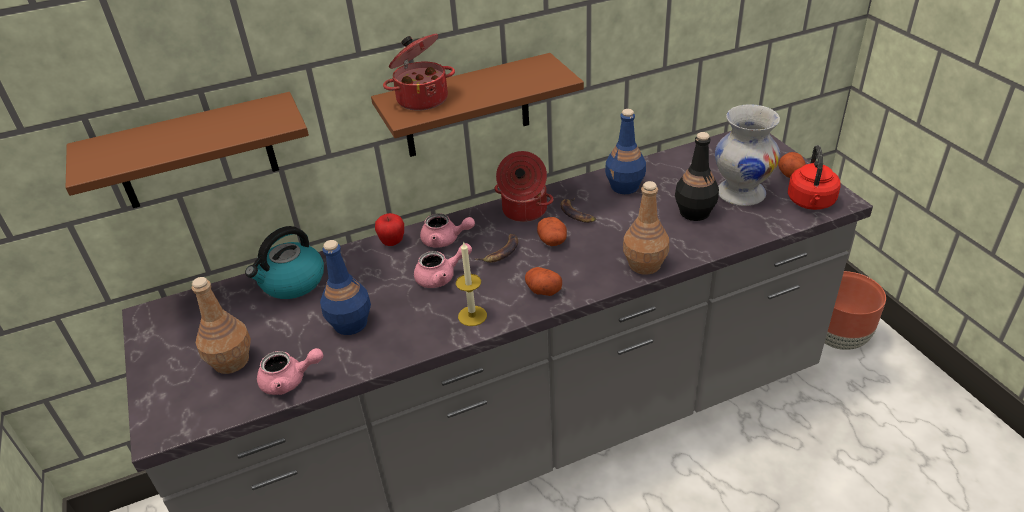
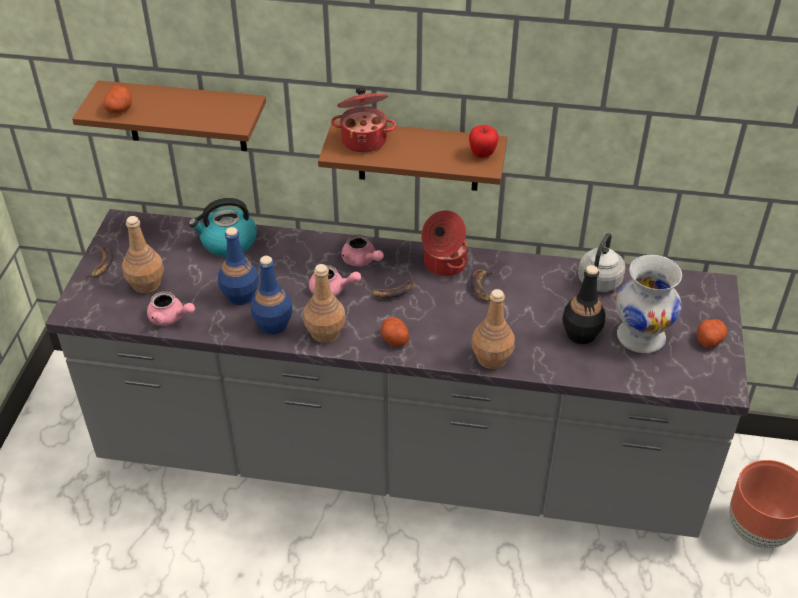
camera: 30 degrees right, 5 degrees up
(156, 367) = (100, 264): none -> banana
(392, 242) = (322, 243): apple -> apple (482, 154)
(472, 316) = (326, 333): candle -> brown bottle
(553, 241) = (441, 302): potato -> potato (119, 109)
(625, 186) = (547, 282): blue bottle -> blue bottle (273, 324)
(665, 170) = (598, 283): none -> grey kettle
(811, 203) = (694, 376): red kettle -> none

